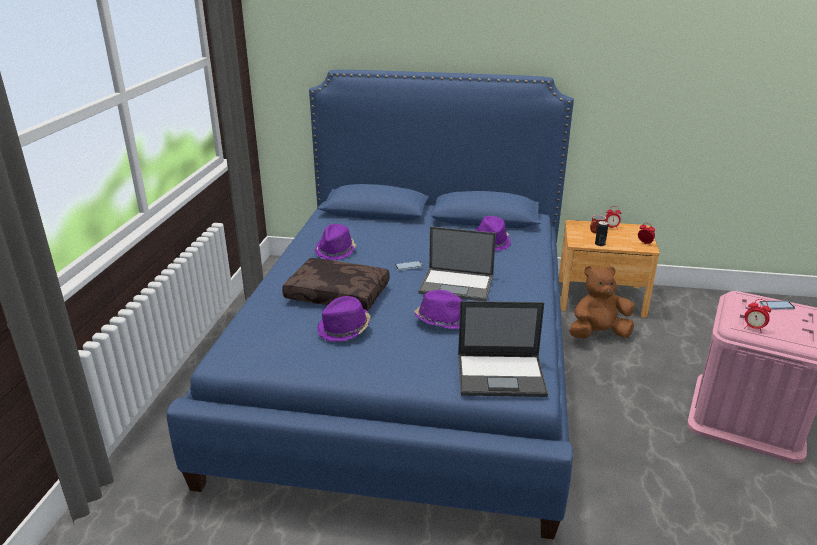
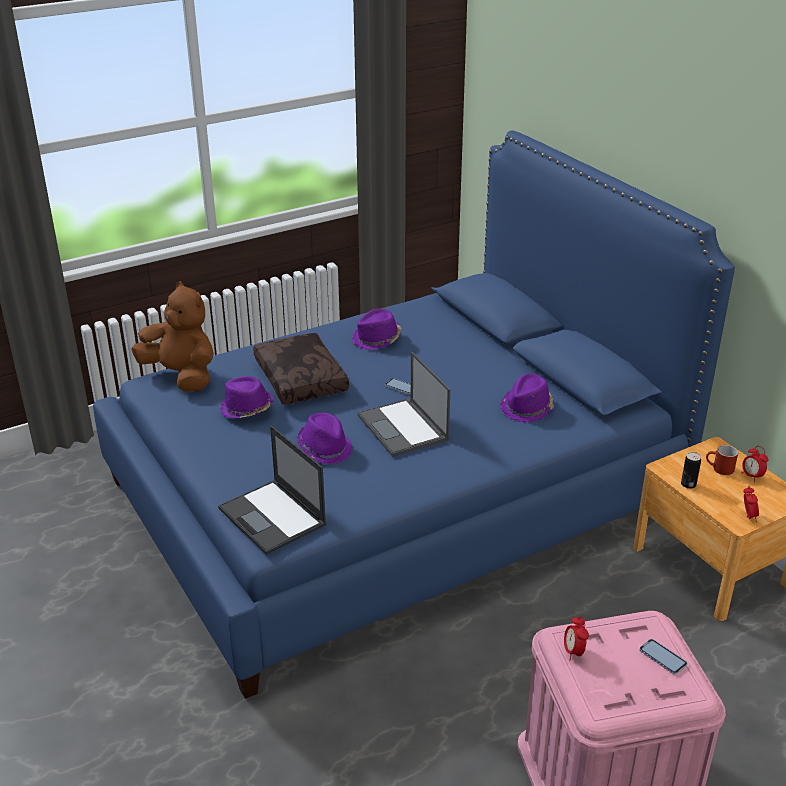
camera: 50 degrees right, 5 degrees up
(598, 334) = (621, 596): brown plush toy -> brown plush toy (182, 376)

